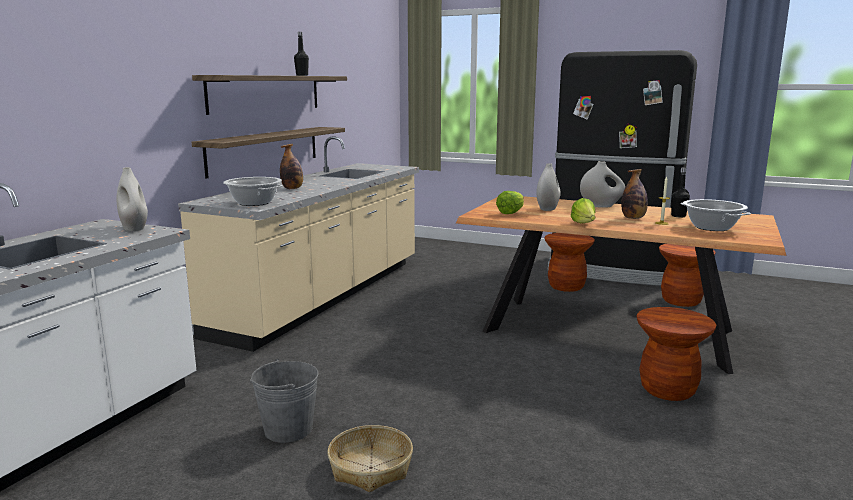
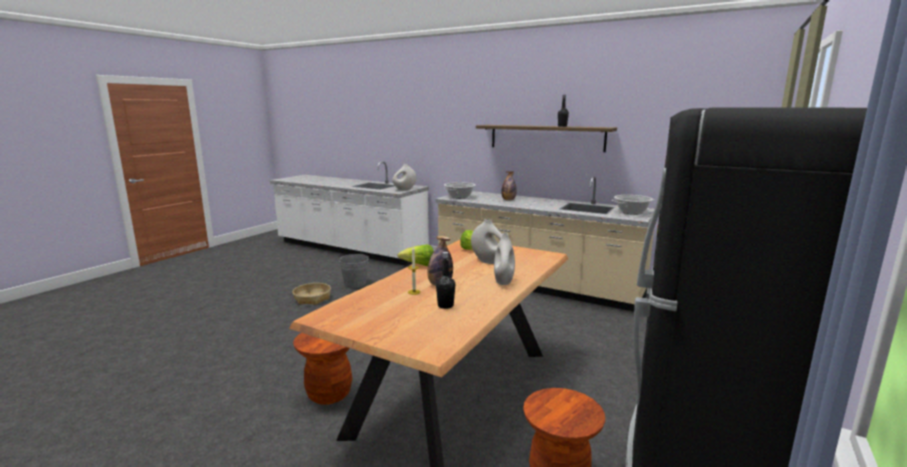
camera: 95 degrees right, 0 degrees up
(265, 150) = (539, 175): shelf -> none
(566, 286) = (595, 392): brown stool -> none
(712, 227) = (384, 309): cooking pot -> cooking pot (632, 212)

